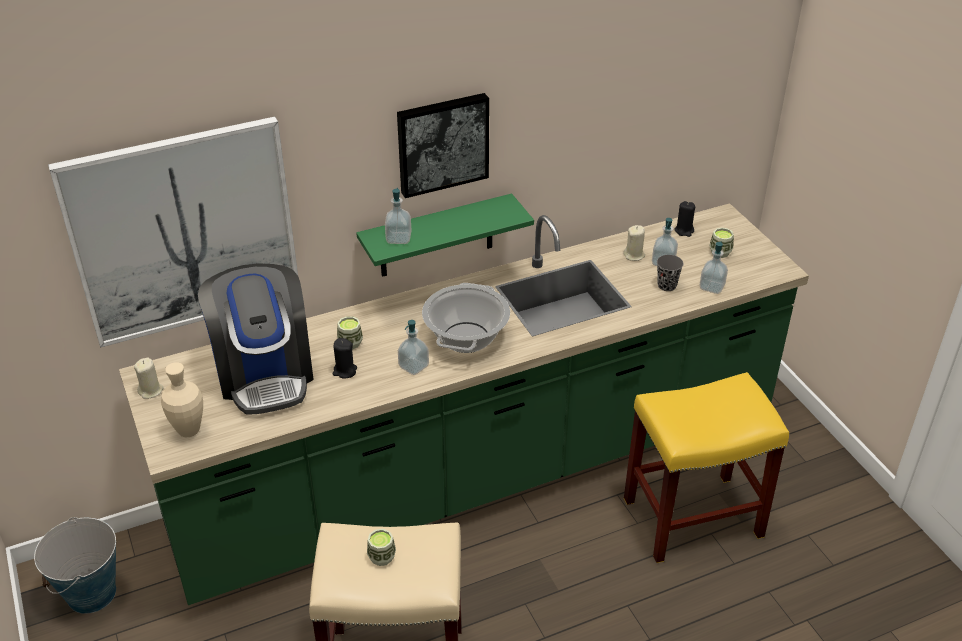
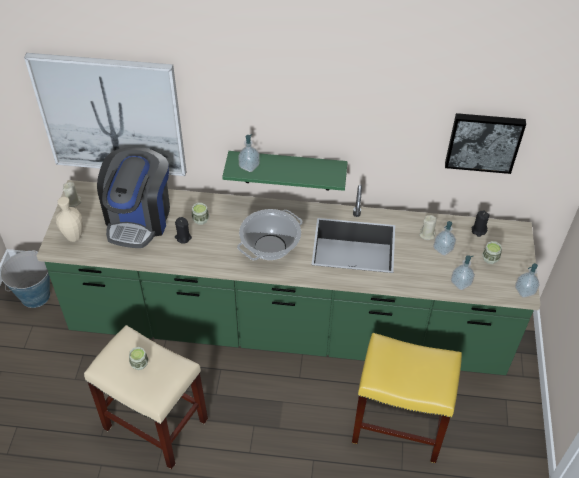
camera: 30 degrees right, 10 degrees up
(413, 366) = (224, 253): soap dispenser -> soap dispenser (524, 290)
(442, 143) = (294, 114): picture -> picture (483, 141)
(667, 285) = (430, 267): grey cup -> none

